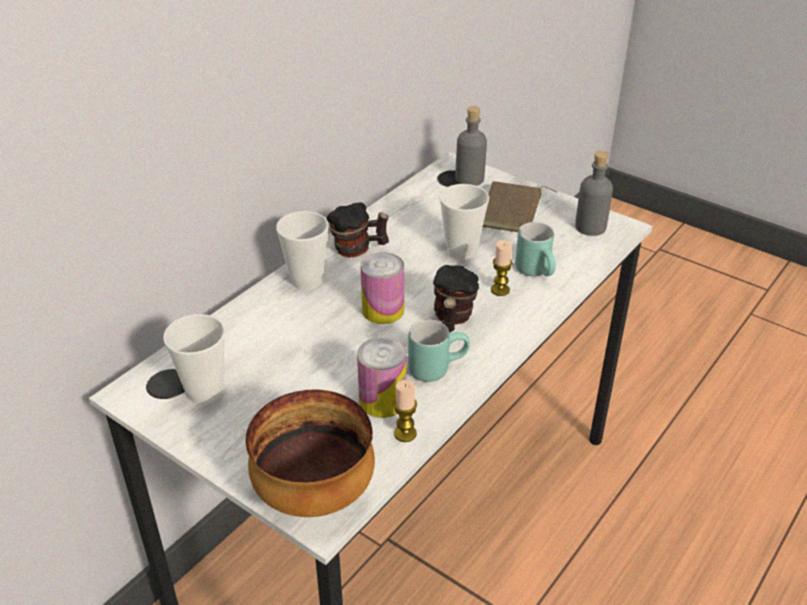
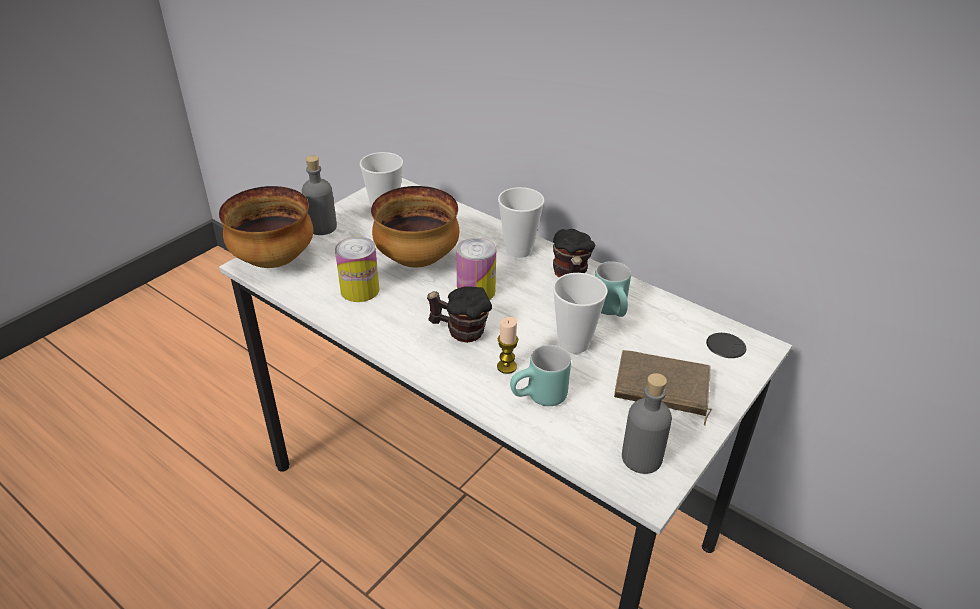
camera: 90 degrees right, 0 degrees up
(322, 357) = (417, 260): none -> bowl
(405, 433) = (319, 300): candle -> none
(436, 367) = (395, 319): turquoise mug -> turquoise mug (613, 311)
(469, 179) = (727, 357): grey bottle -> grey bottle (322, 227)

